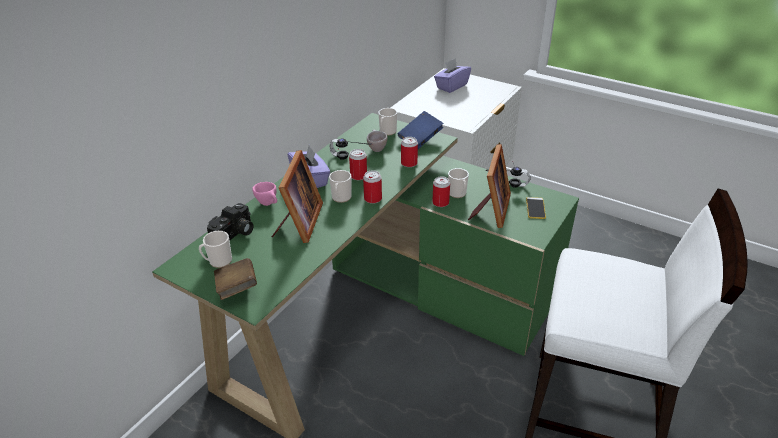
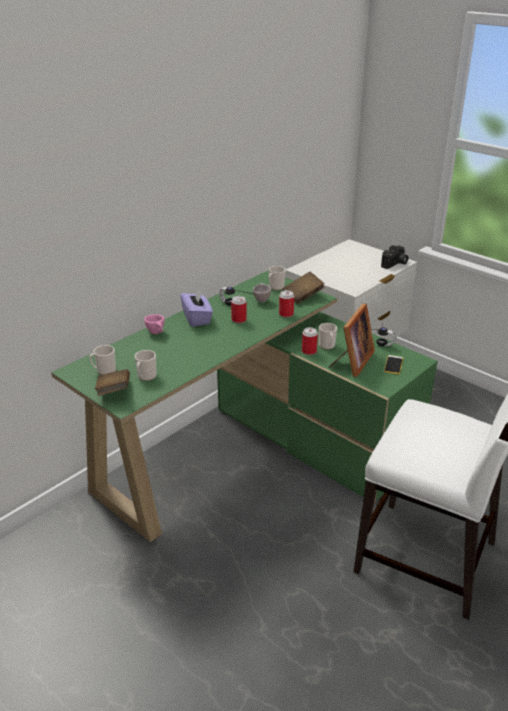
camera: 10 degrees right, 5 degrees down
(235, 234) = (123, 353): camera -> camera (395, 264)
(299, 223) = (177, 350): picture frame -> none
(340, 198) = (218, 335): mug -> mug (145, 376)
(373, 199) = (245, 338): can -> none
(420, 139) = (303, 296): blue book -> brown book
(451, 86) = (350, 255): purple tissue box -> none

